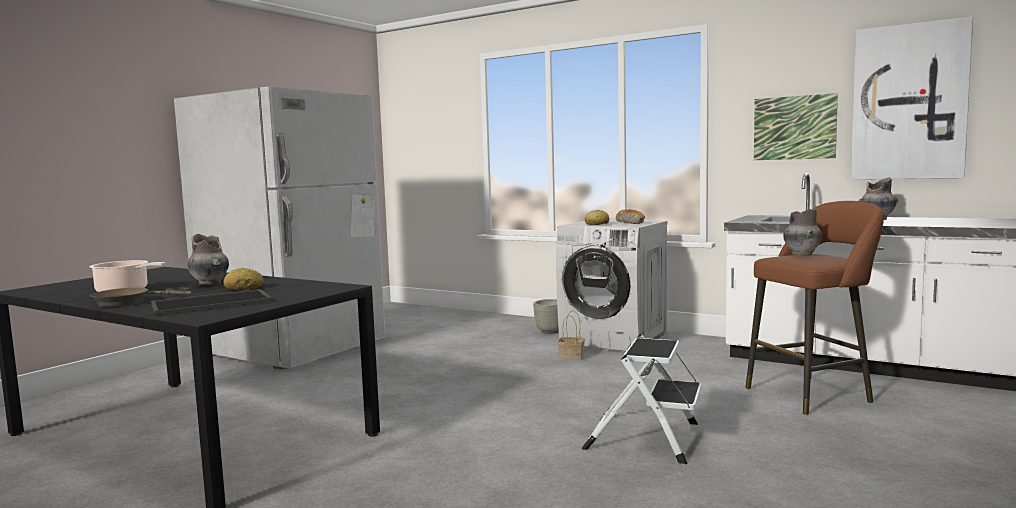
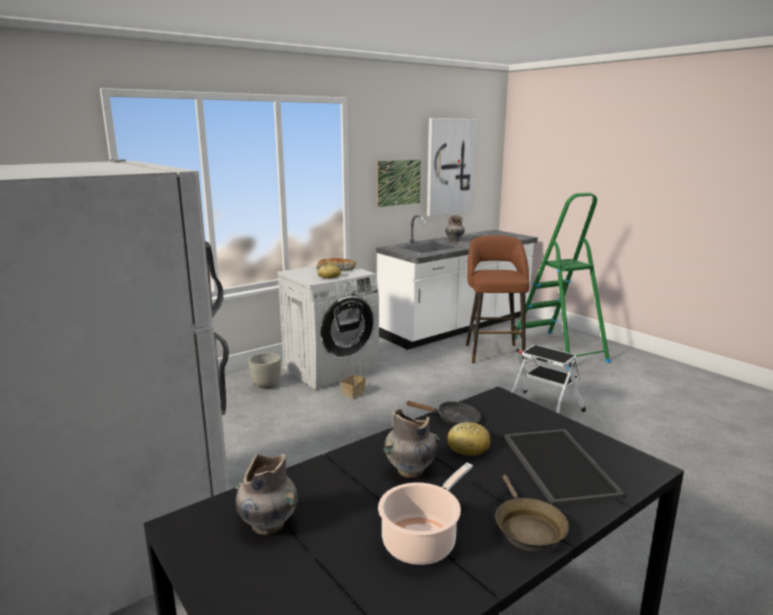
camera: 70 degrees left, 10 degrees up
(292, 283) = (453, 420): none -> black frying pan
(801, 254) = (488, 272): grey vase -> grey vase (267, 524)
(922, 431) = (558, 349): none -> green step ladder

